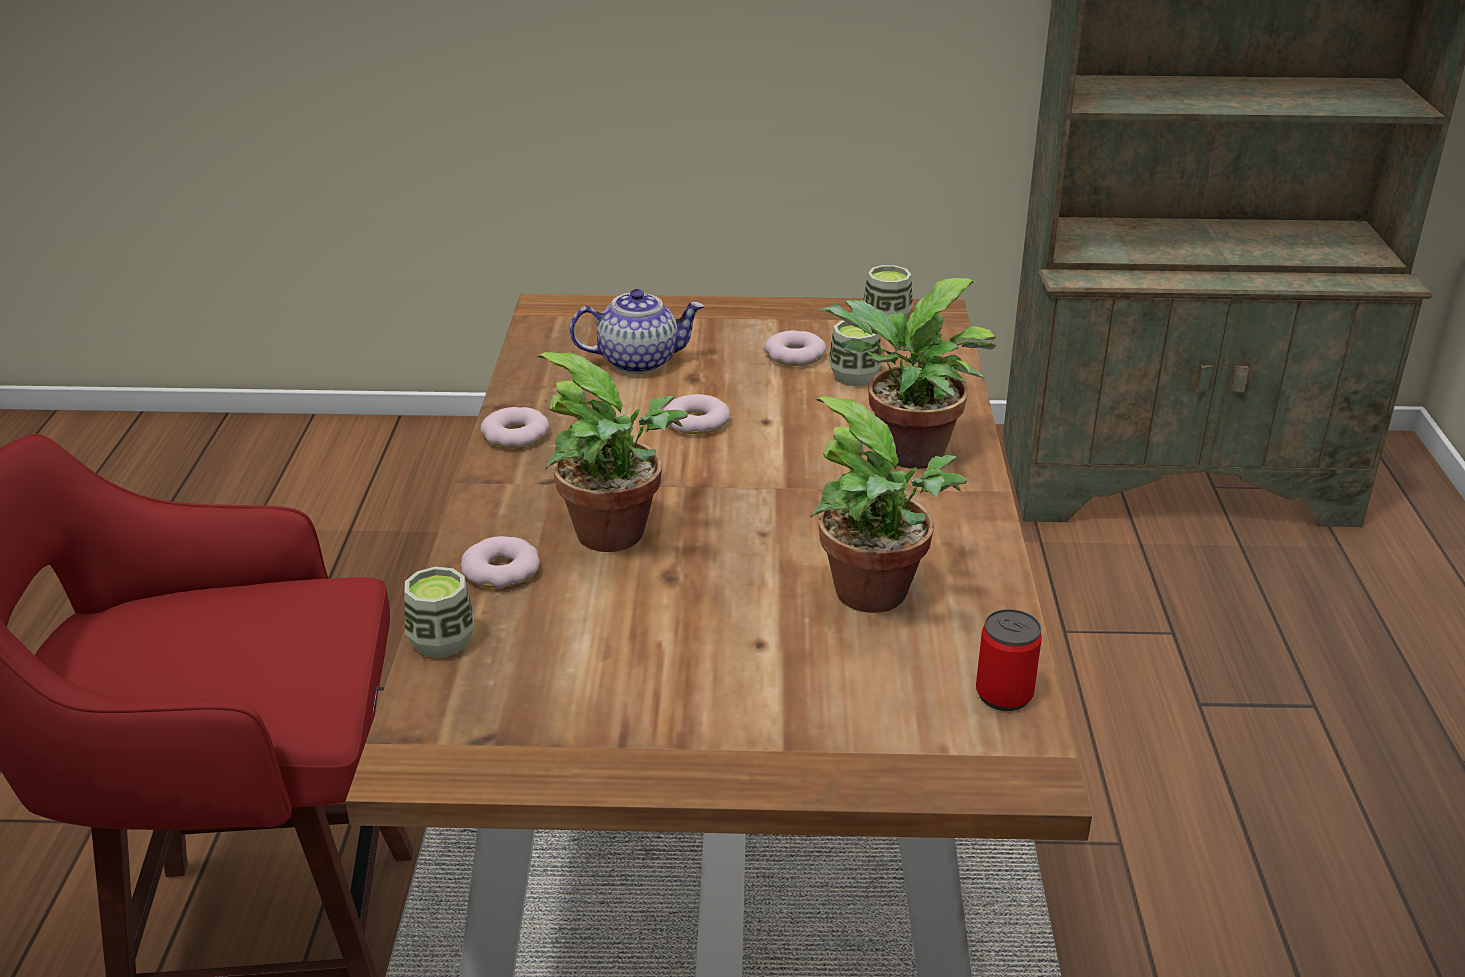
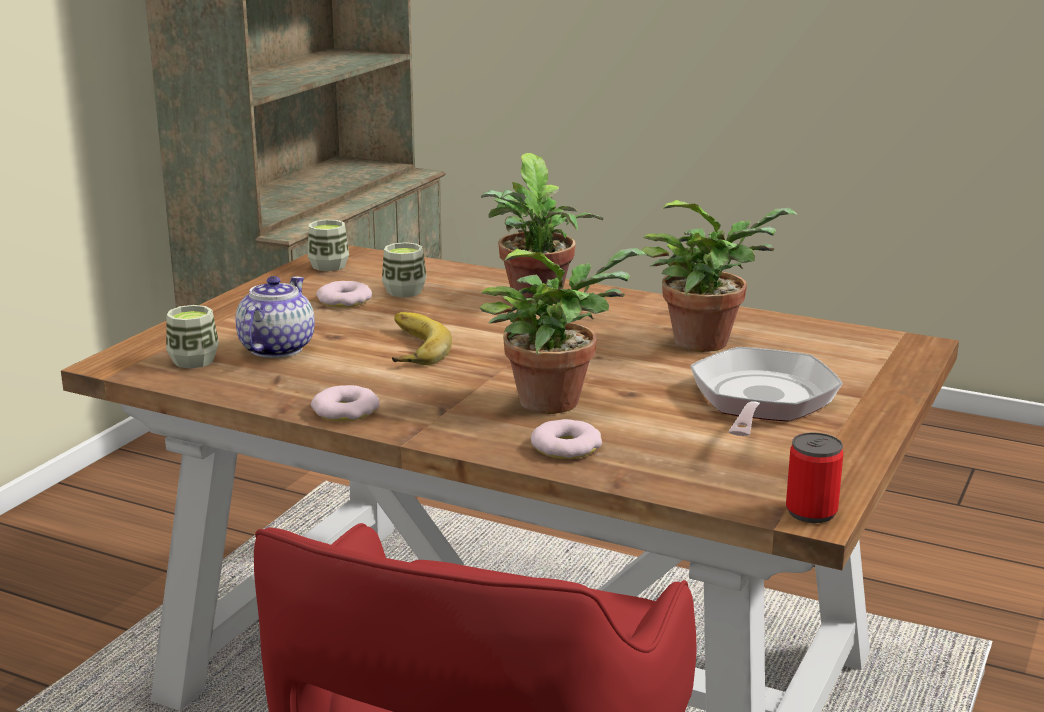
camera: 65 degrees left, 10 degrees down
(441, 641) = (653, 482): cup -> cup (194, 361)
(696, 422) = (409, 347): donut -> banana
(711, 672) = (761, 401): none -> frying pan
(1004, 694) = (837, 334): can -> can (811, 512)

